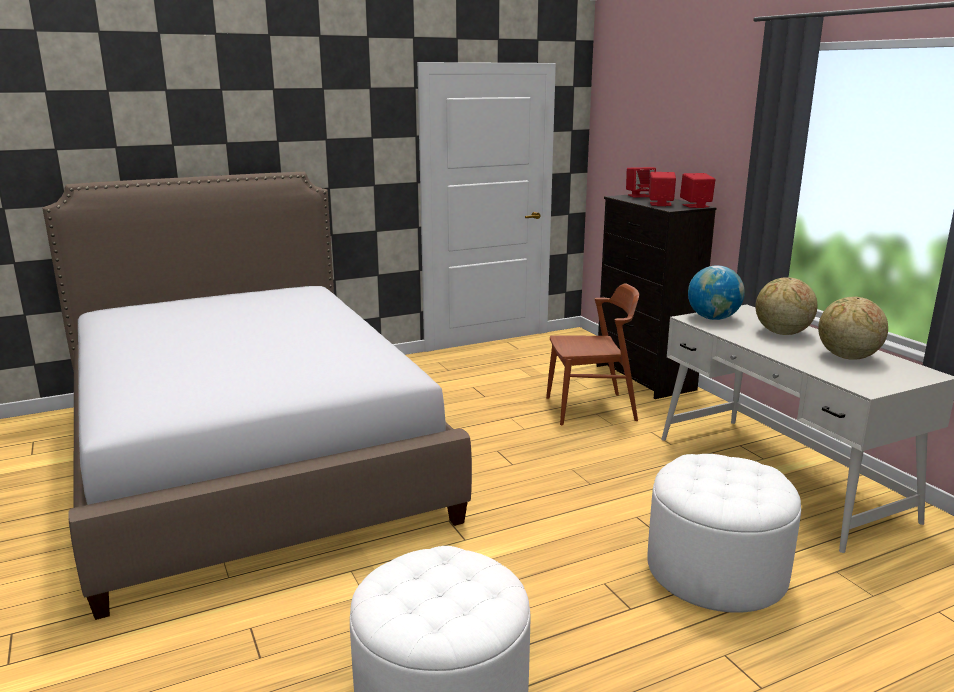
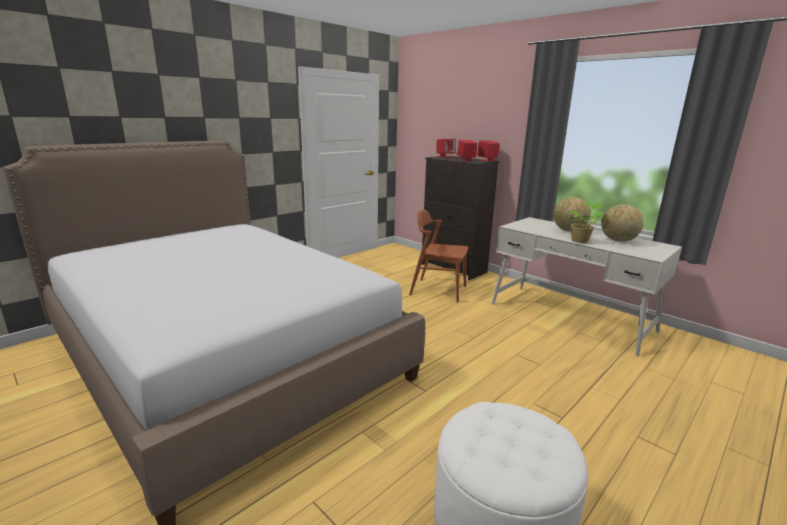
camera: 20 degrees left, 0 degrees up
(591, 409) = (438, 290): brown chair -> brown chair turned 135 degrees counterclockwise
(713, 318) = (523, 225): globe -> none
(716, 571) = (587, 381): white ottoman -> none
(777, 351) = (580, 241): none -> potted plant

